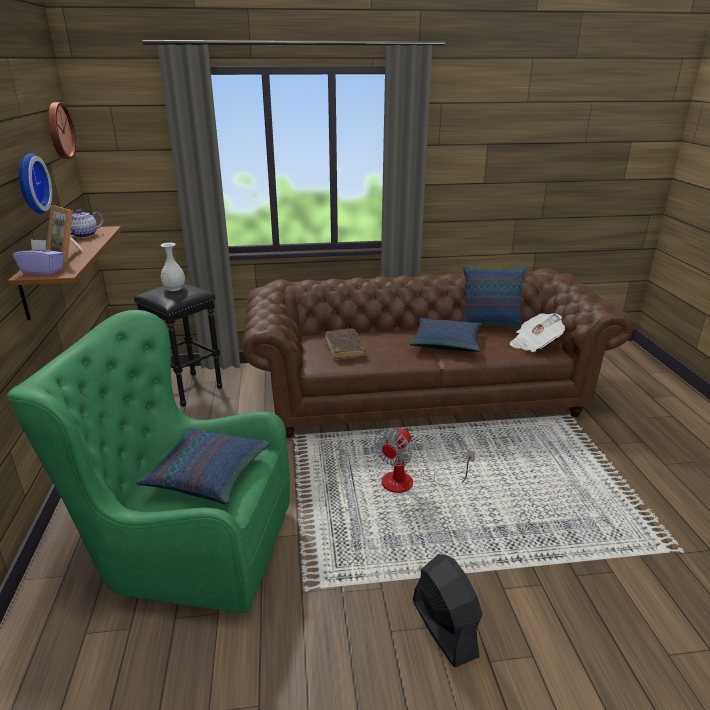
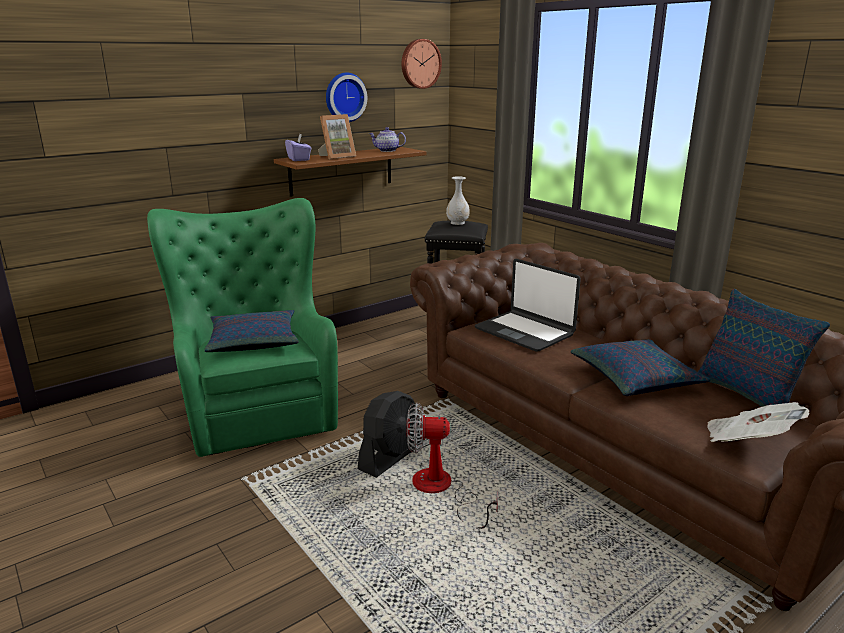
camera: 60 degrees right, 5 degrees down
(69, 256) = (337, 157): picture frame -> picture frame turned 135 degrees counterclockwise
(344, 349) = (525, 331): brown book -> laptop
(444, 628) = (235, 578): black fan -> black fan (391, 457)

